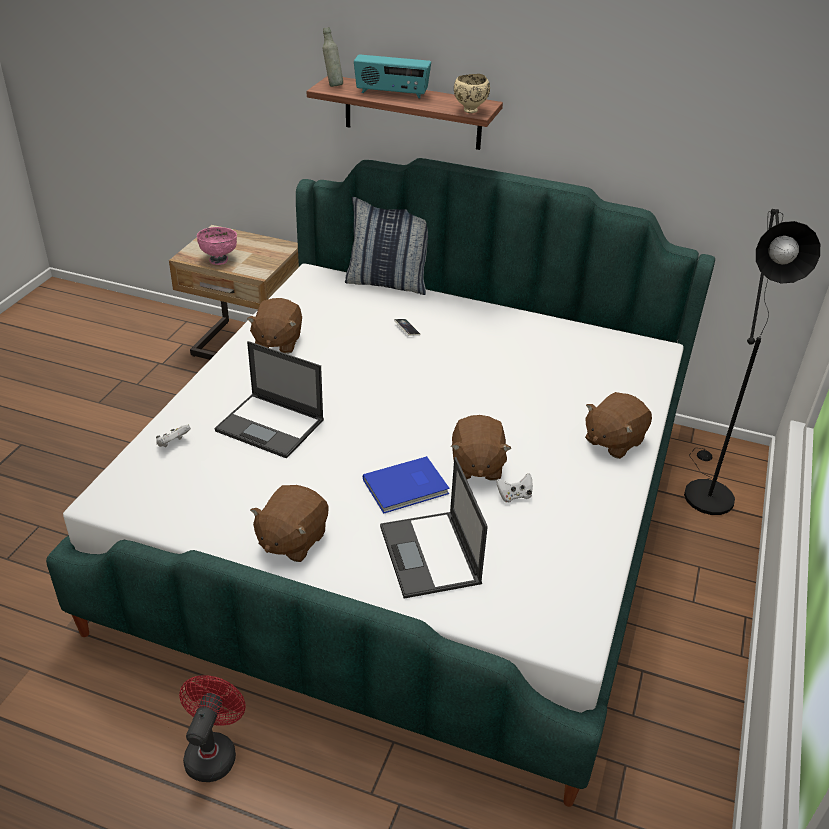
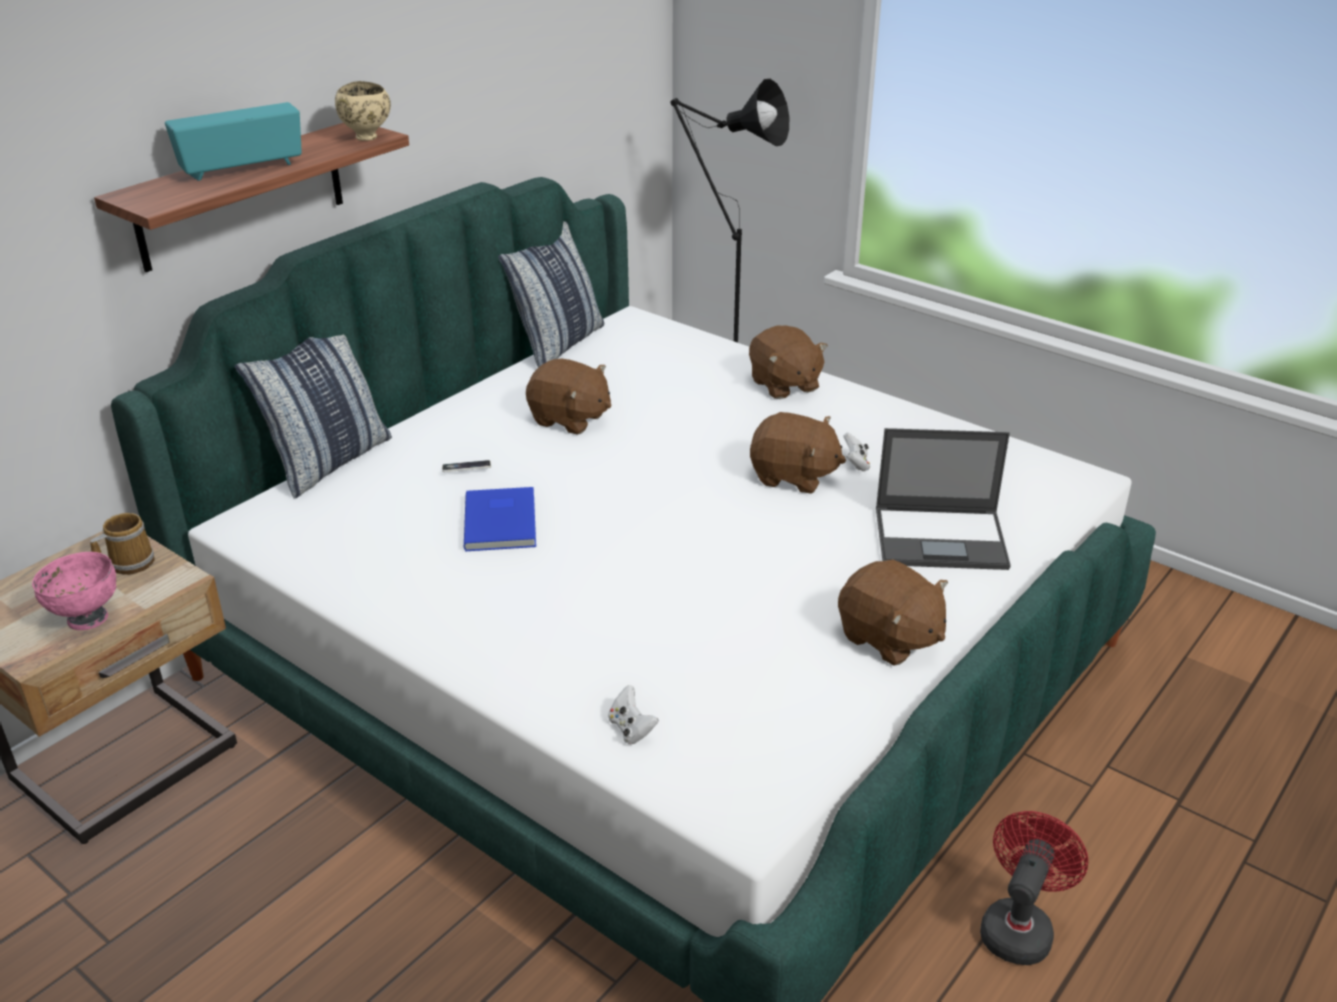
camera: 70 degrees left, 5 degrees down
(213, 751) = (1019, 927): red fan -> red fan turned 90 degrees clockwise
(265, 256) = (129, 563): none -> mug
(271, 426) = (634, 623): laptop -> none
(277, 342) = (416, 588): brown plush toy -> brown plush toy (569, 419)
(333, 85) = (151, 198): grey bottle -> none
(391, 93) = (242, 169): radio -> radio turned 150 degrees counterclockwise
(407, 487) = (816, 532): blue book -> blue book (503, 521)
(591, 326) = (558, 345): none -> pillow

